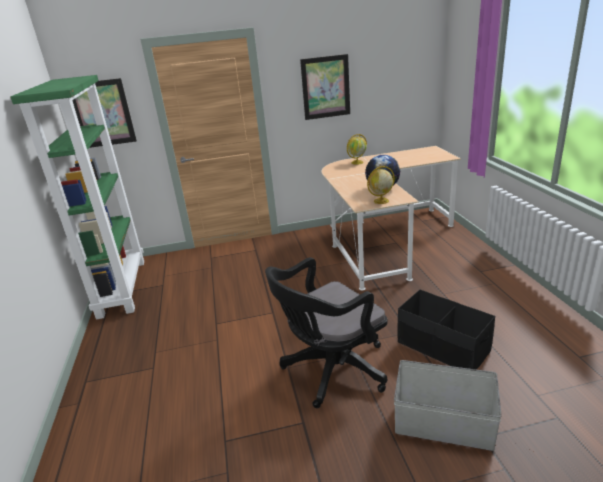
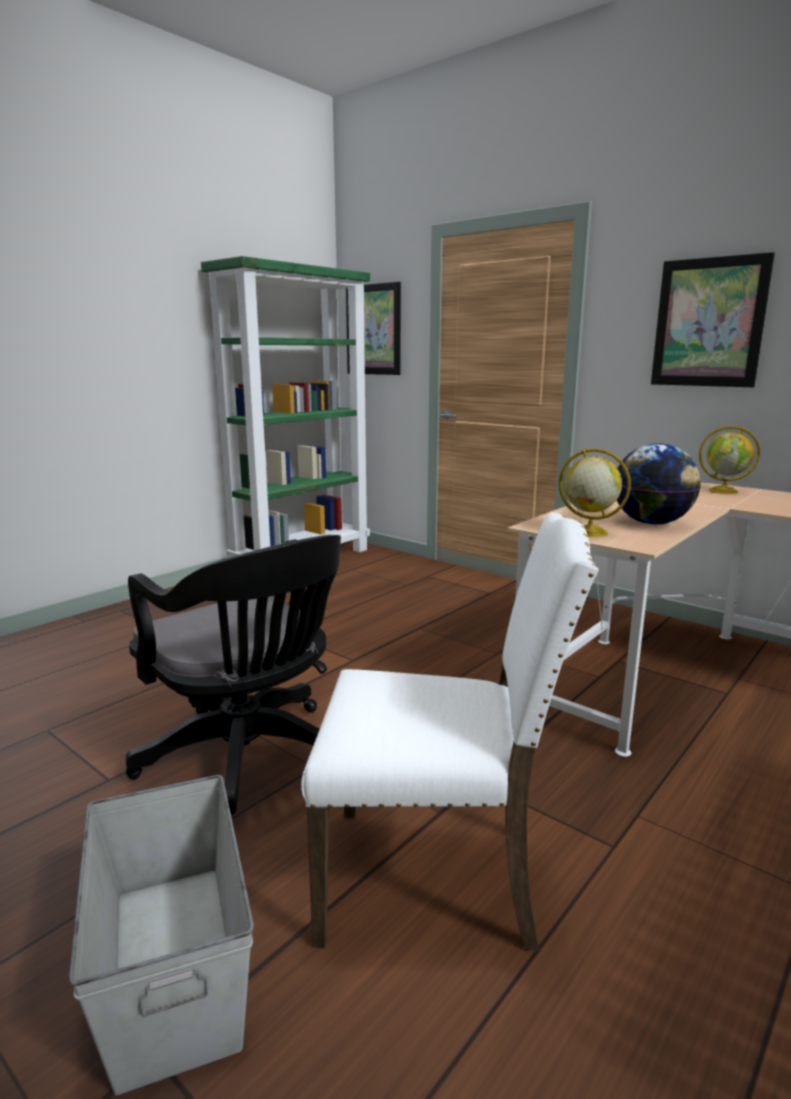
camera: 50 degrees right, 10 degrees down
(331, 371) = (250, 761): black office chair -> black office chair turned 150 degrees counterclockwise
(442, 347) = (435, 878): black storage box -> white chair

